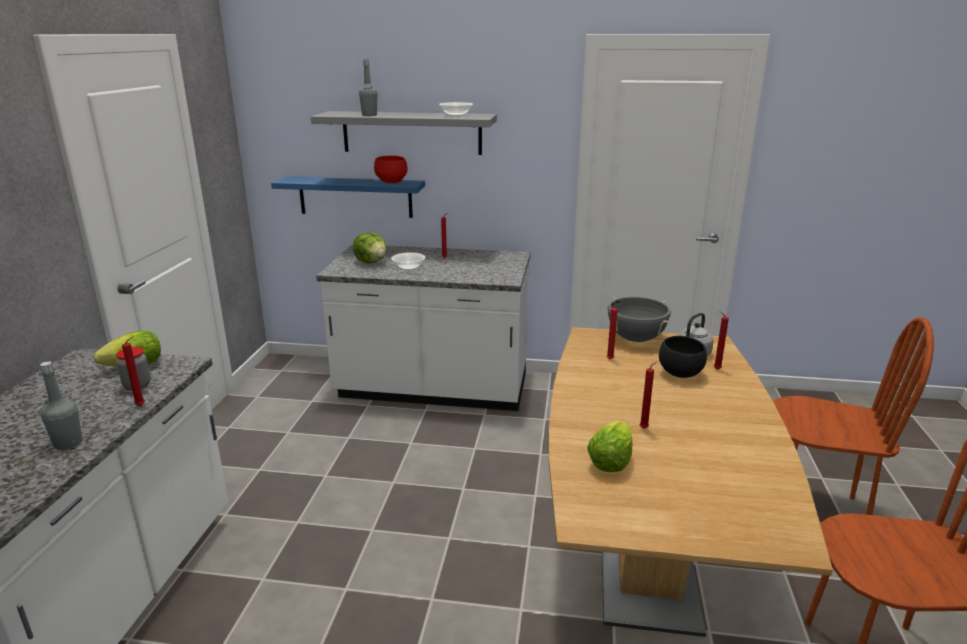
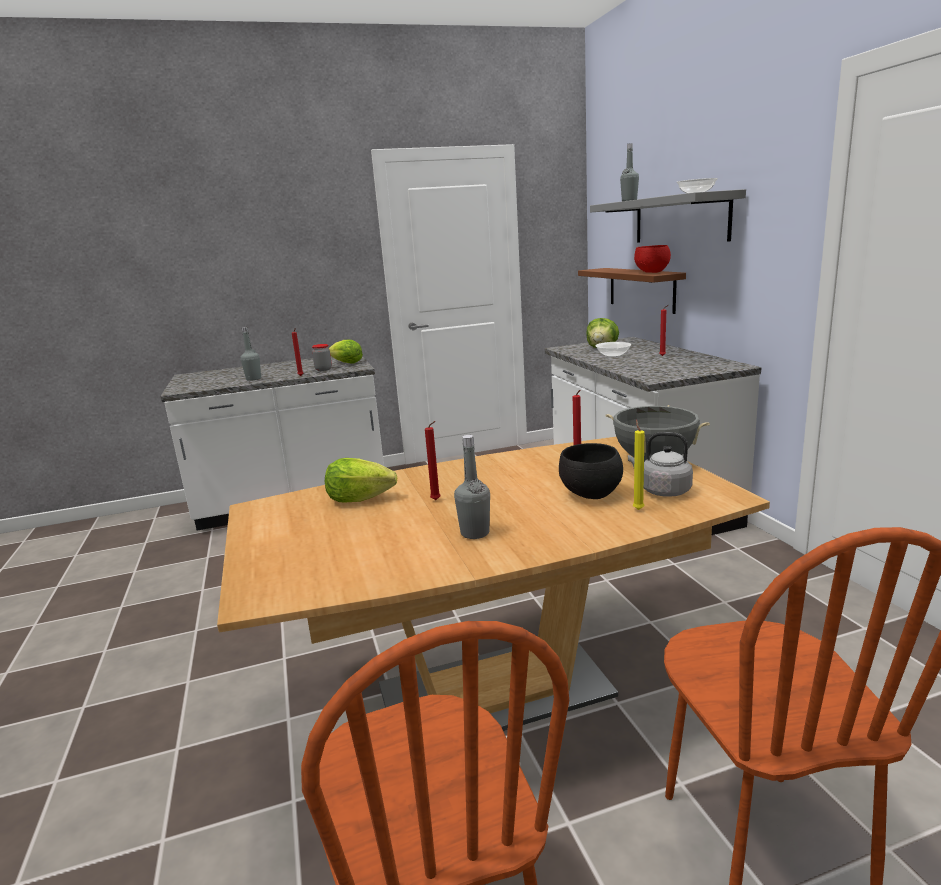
camera: 65 degrees right, 5 degrees down
(355, 197) = (641, 289): blue shelf -> brown shelf
(715, 369) = (638, 509): red candle -> yellow candle
(721, 428) = (475, 533): none -> grey bottle

